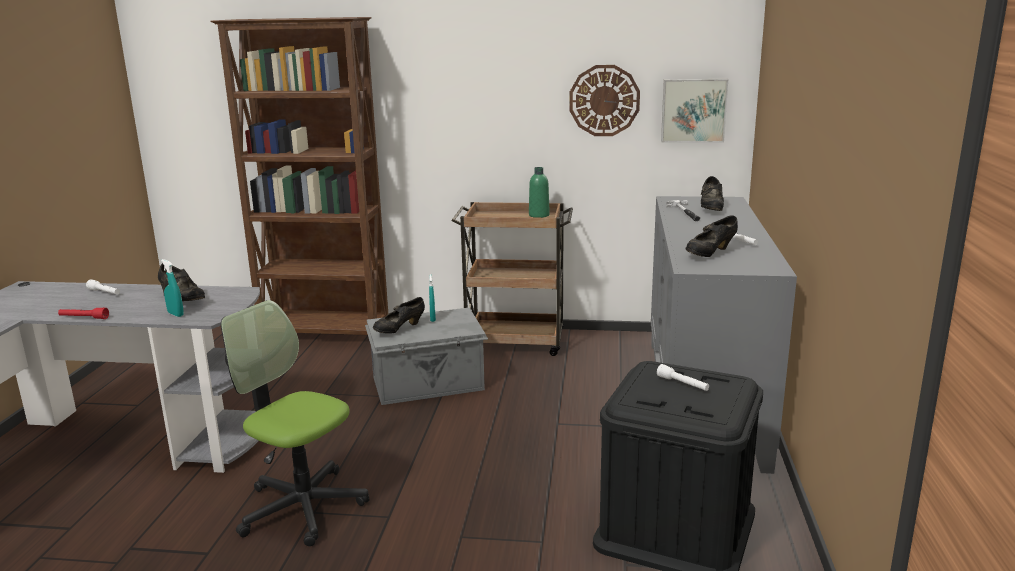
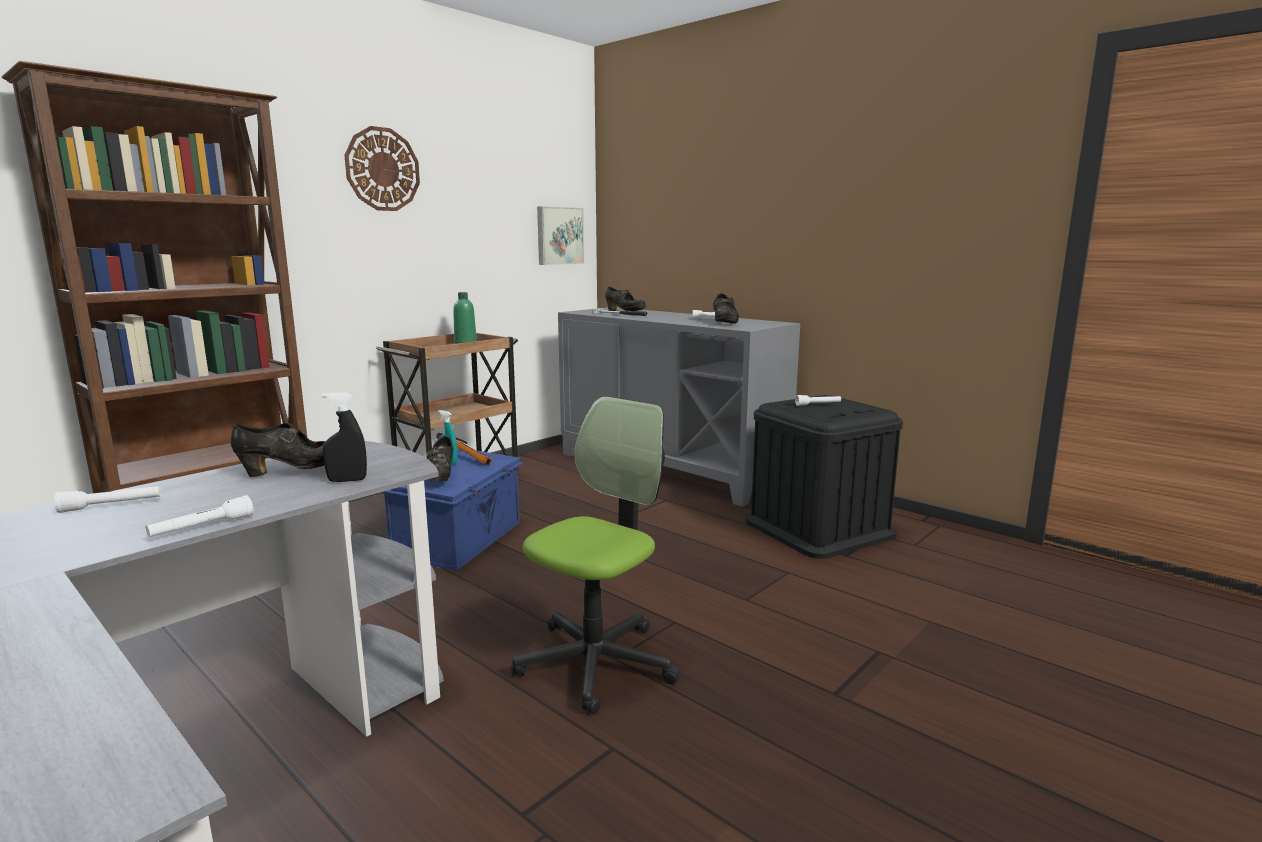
camera: 55 degrees left, 5 degrees down
(83, 318) = (202, 528): red flashlight -> white flashlight
(175, 314) = (347, 480): turquoise spray bottle -> black spray bottle
(302, 507) = (596, 662): office chair -> office chair turned 150 degrees clockwise
(429, 384) = (461, 539): grey storage box -> blue storage box
(453, 321) = (469, 459): none -> hammer
(604, 100) = (494, 225): wall clock -> wall clock (382, 169)

